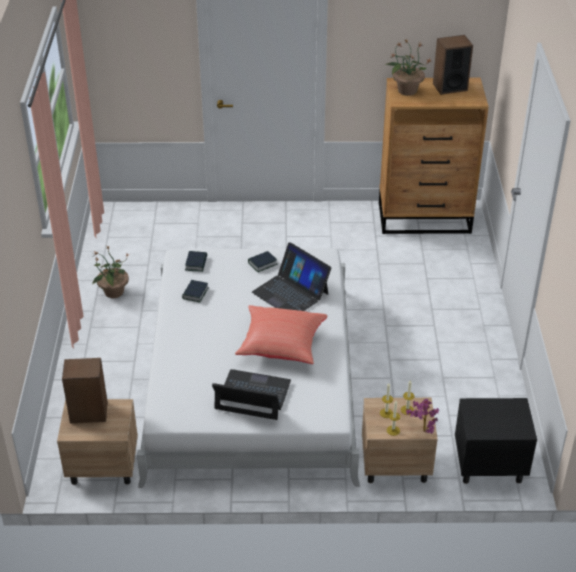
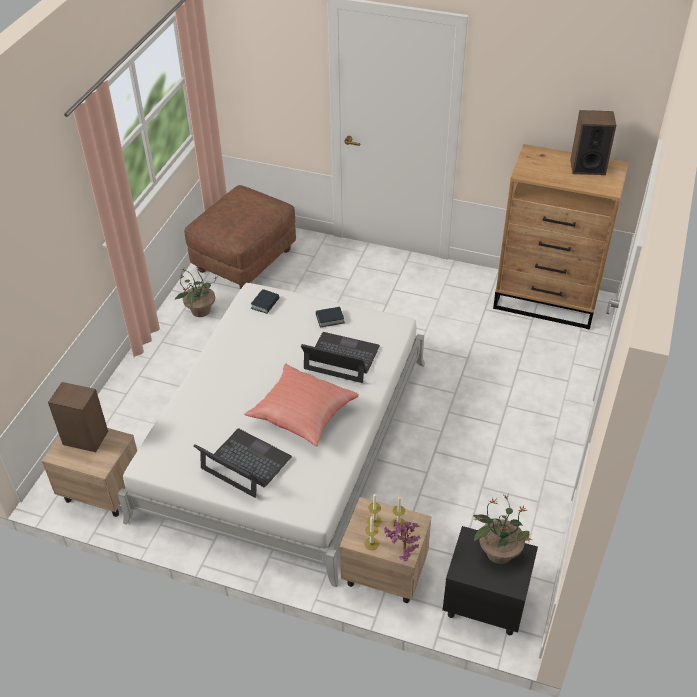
camera: 20 degrees right, 5 degrees up
(133, 239) = (244, 260): none -> brown ottoman
(195, 293) = (248, 336): book -> none
(291, 292) = (341, 358): laptop -> laptop turned 135 degrees clockwise
(406, 90) = (537, 162): potted plant -> potted plant (498, 552)

